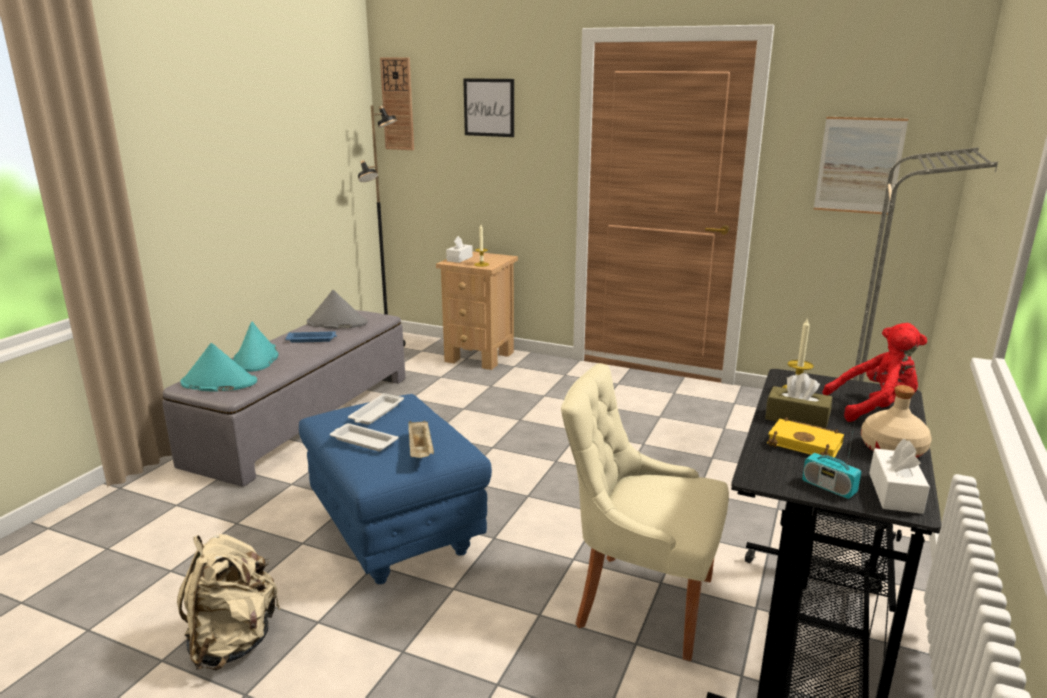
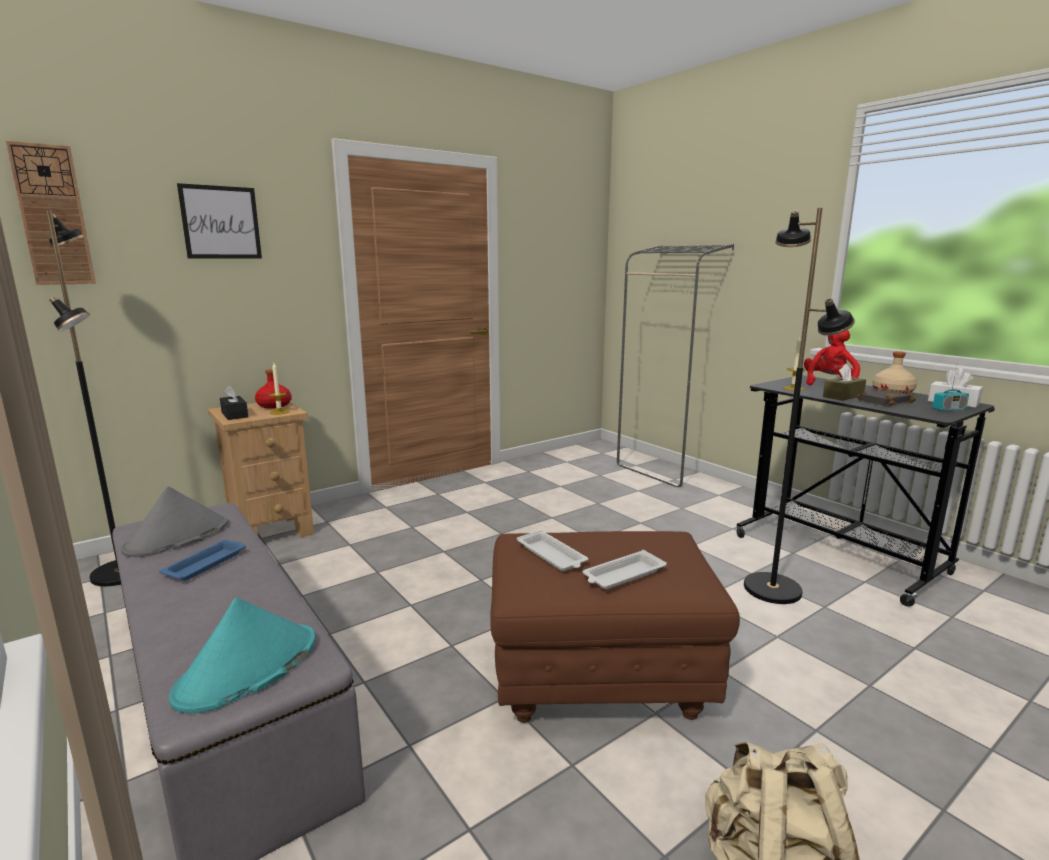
camera: 60 degrees left, 5 degrees down
(256, 359) = (200, 618): turquoise hat -> none
(394, 532) = (598, 683): blue ottoman -> brown ottoman
(421, 451) = (669, 551): beige tray -> none
(459, 259) = (234, 415): white tissue box -> black tissue box
(495, 259) = (274, 405): none -> red bottle
(639, 601) = (772, 588): beige chair -> black floor lamp
(807, 444) = (884, 401): yellow book -> black book
(859, 165) = (557, 269): picture -> none

